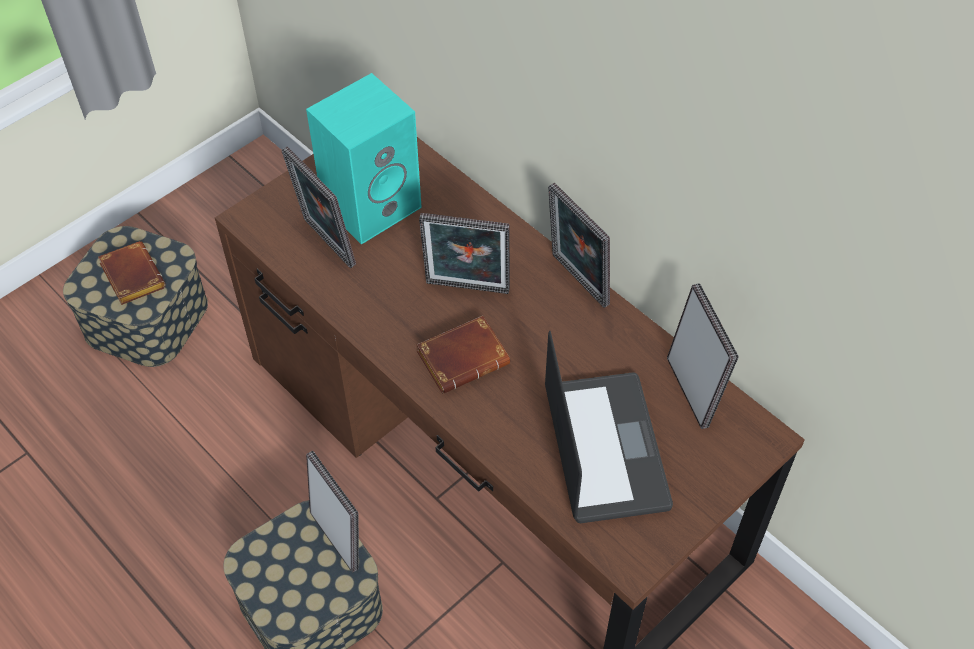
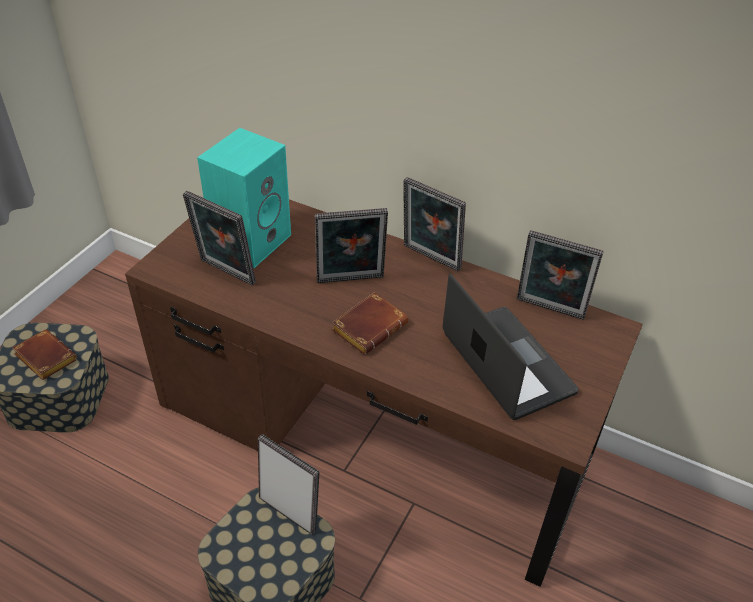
camera: 20 degrees left, 10 degrees down
(692, 391) = (549, 310): picture frame -> picture frame turned 150 degrees clockwise

